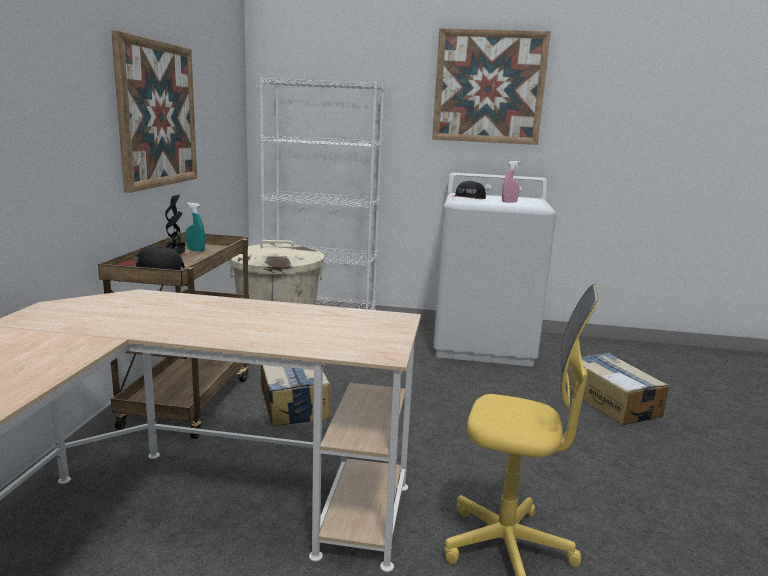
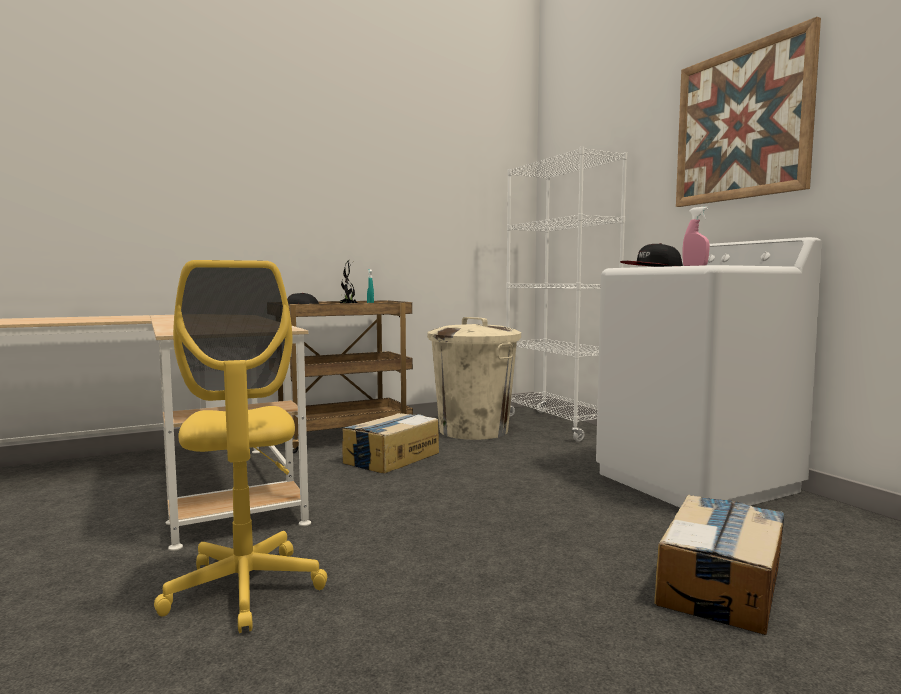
camera: 55 degrees right, 10 degrees down
(157, 115) = (373, 203): picture -> none

